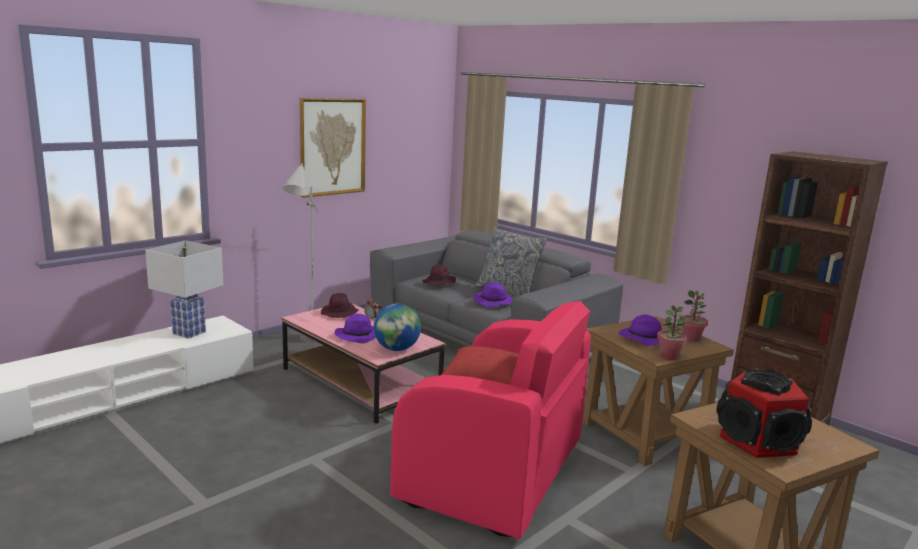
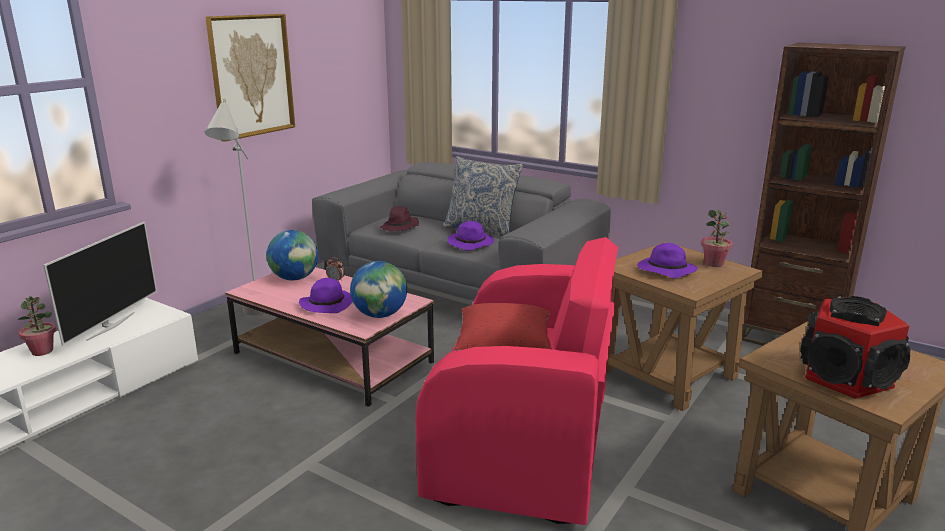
camera: 10 degrees left, 5 degrees up
(189, 332) = (110, 326): white table lamp -> television
(339, 313) = (295, 278): purple hat -> globe
(669, 356) = (702, 287): potted plant -> potted plant (42, 351)

